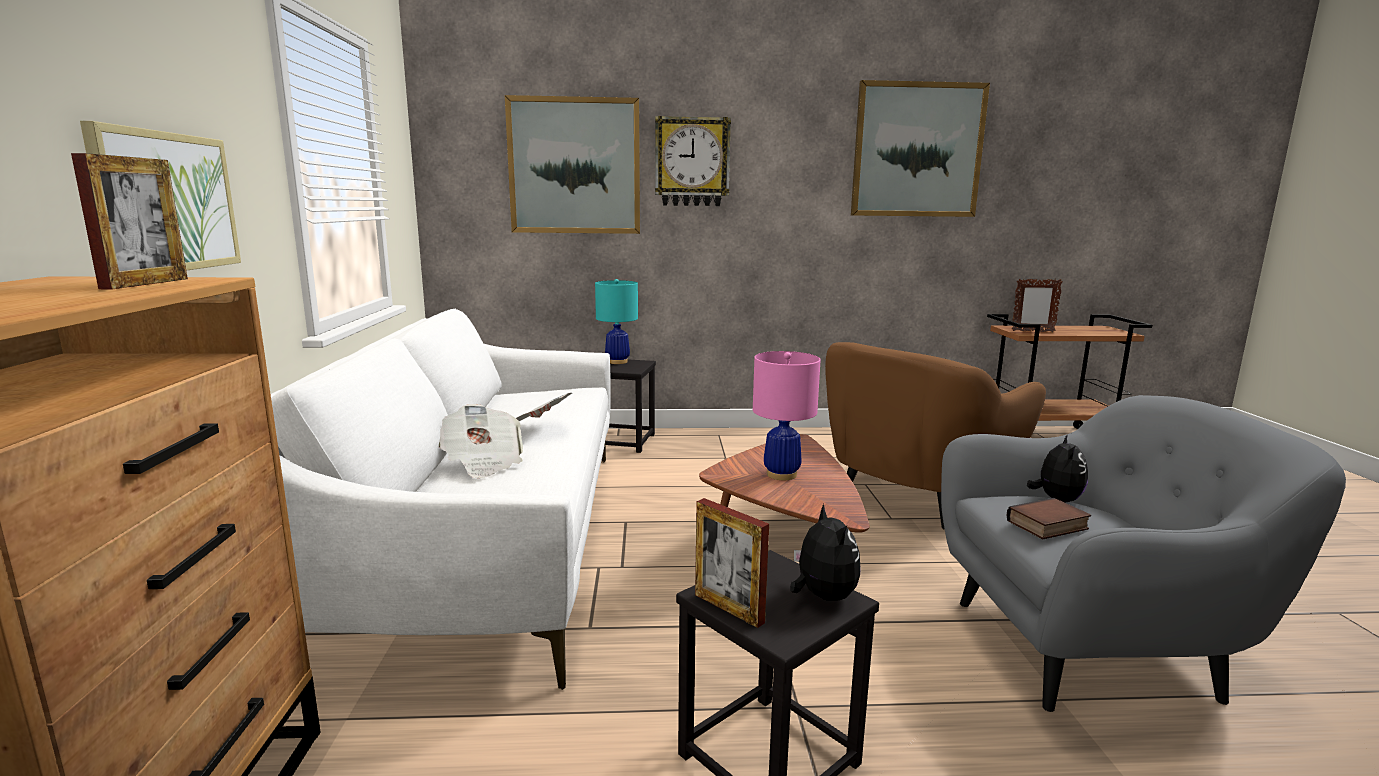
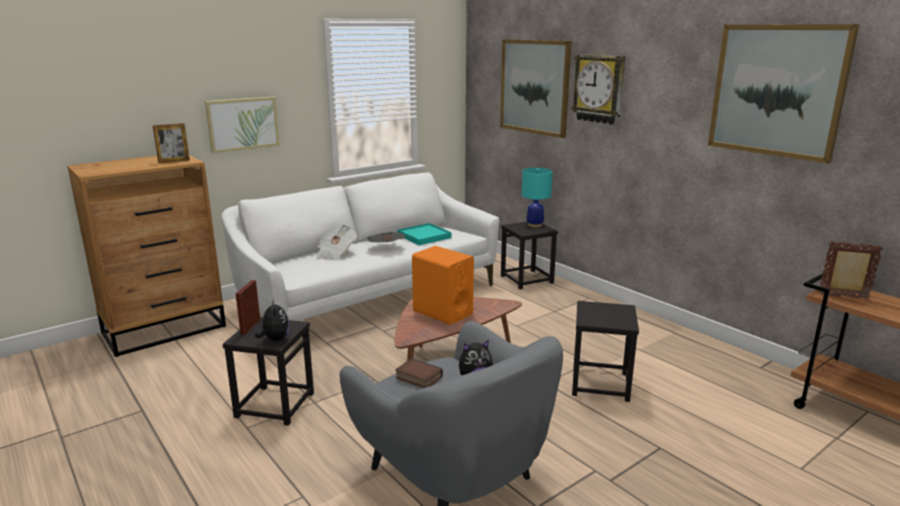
camera: 55 degrees right, 5 degrees up
(539, 404) = (424, 236): none -> turquoise tray
(781, 474) = (442, 312): pink table lamp -> orange speaker
(822, 596) = (275, 339): plush toy -> plush toy turned 60 degrees counterclockwise
(917, 496) = (599, 383): brown armchair -> black stool
(1032, 331) = (844, 297): picture frame -> picture frame turned 135 degrees clockwise

